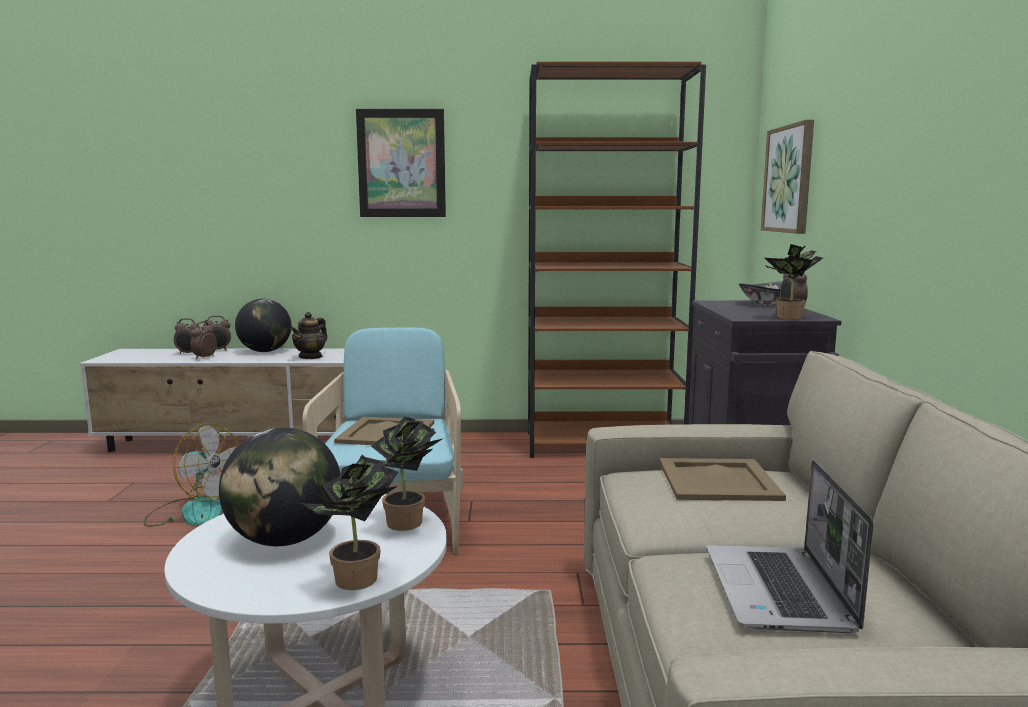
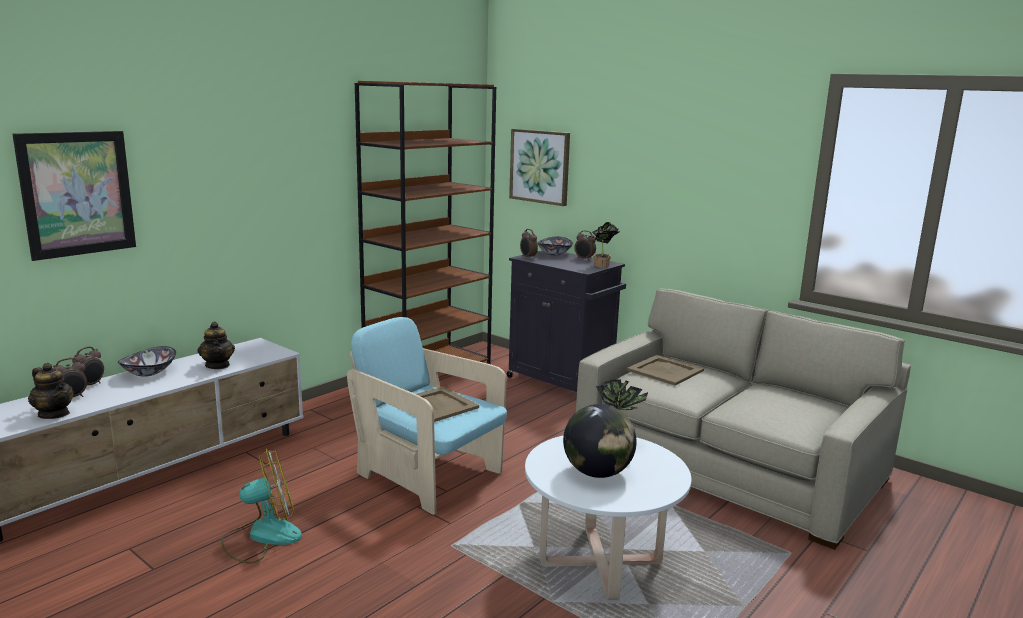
camera: 50 degrees left, 5 degrees up
(154, 359) = (54, 414): none -> teapot
(204, 358) = (110, 396): alarm clock -> alarm clock (528, 257)
(265, 351) = (148, 372): globe -> bowl
(358, 582) = (672, 470): potted plant -> none
(401, 163) = (254, 160): picture -> picture (77, 194)
(780, 591) = (777, 406): laptop -> none

